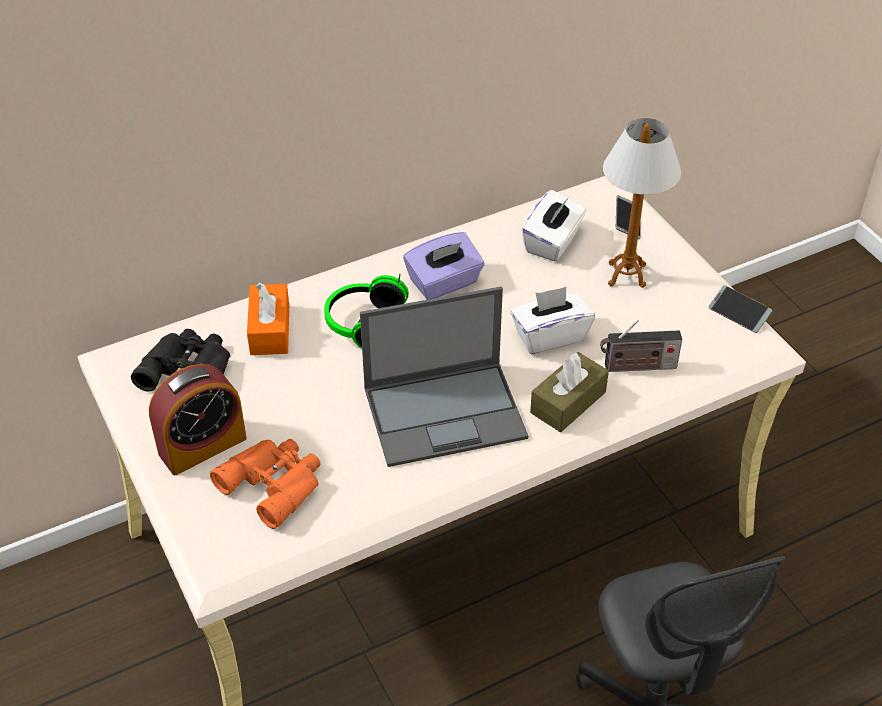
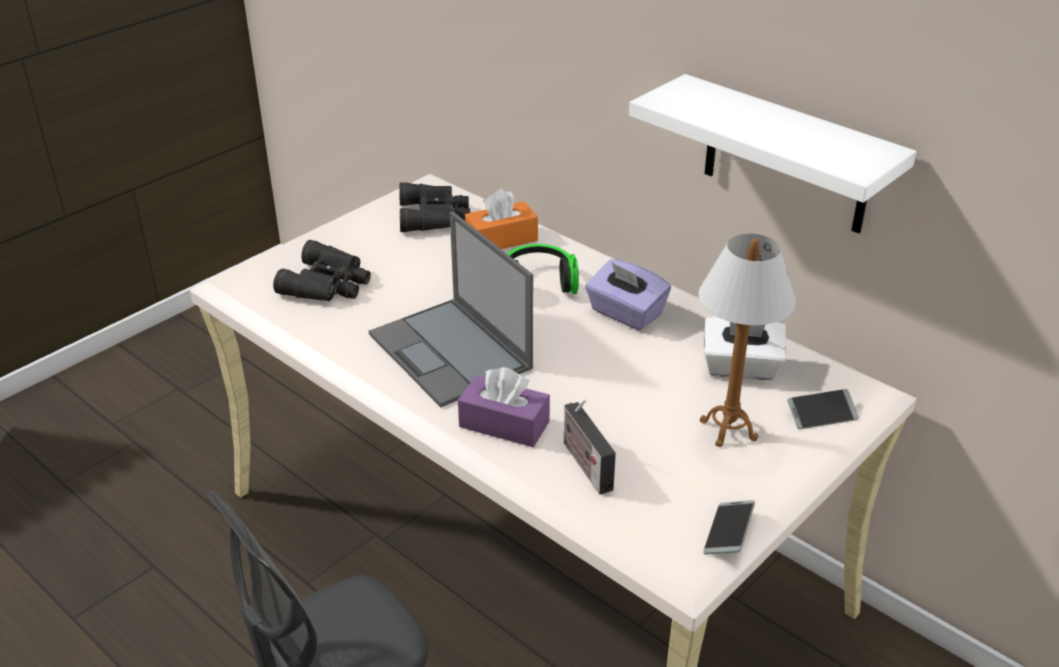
camera: 70 degrees right, 10 degrees down
(202, 446) = (354, 242): alarm clock -> none
(275, 482) = (328, 284): orange binoculars -> black binoculars
(485, 73) = (786, 156): none -> white shelf
(550, 336) = (593, 394): white tissue box -> none
(568, 402) = (504, 424): brown tissue box -> purple tissue box

